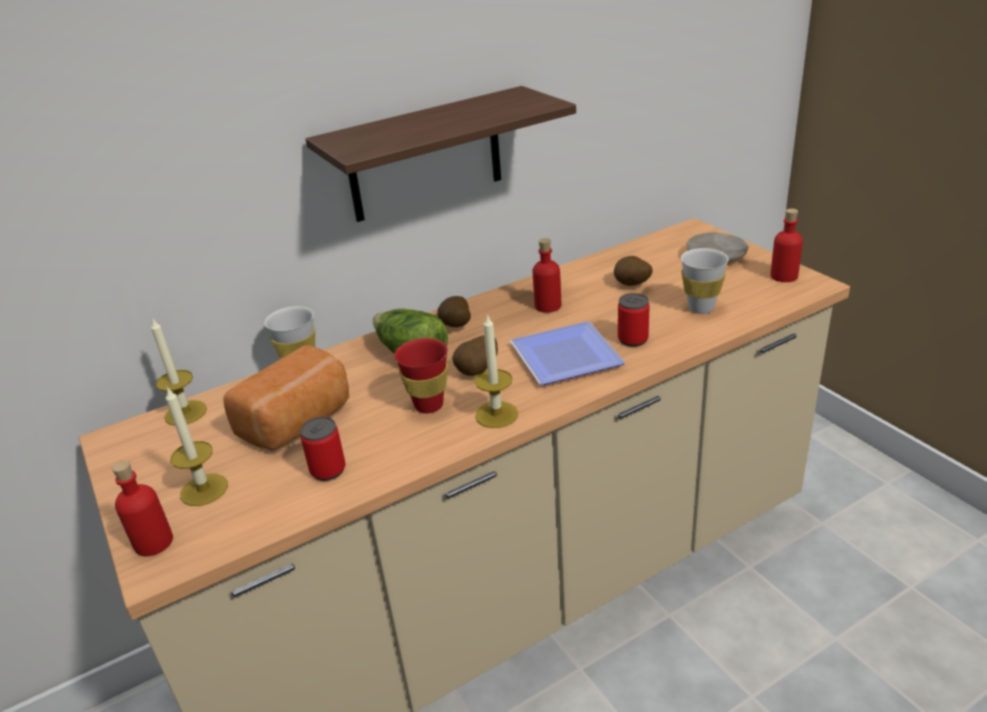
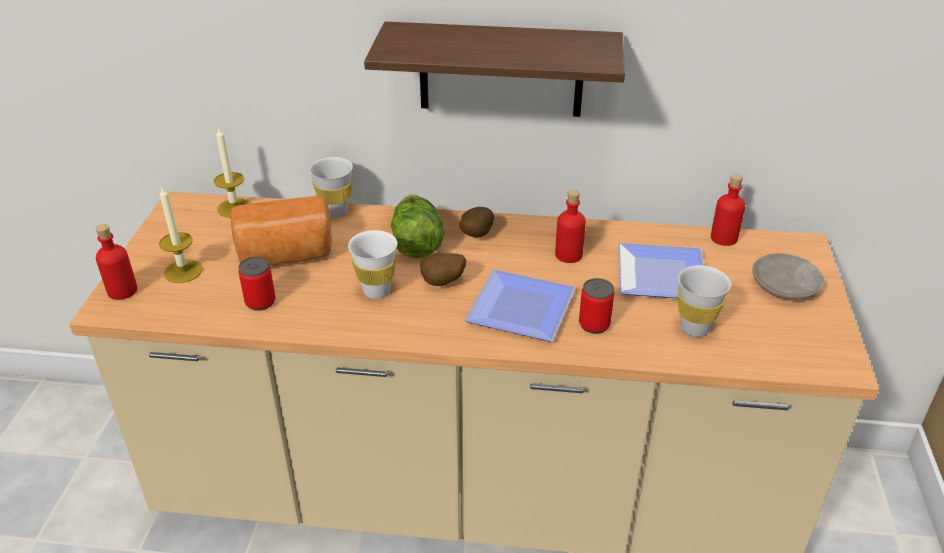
camera: 35 degrees right, 5 degrees up
(429, 405) = (376, 291): red cup -> white cup
(496, 414) = (410, 326): candle -> none
(631, 286) = (663, 274): potato -> plate
(783, 276) = (823, 341): red bottle -> red bottle (723, 238)

